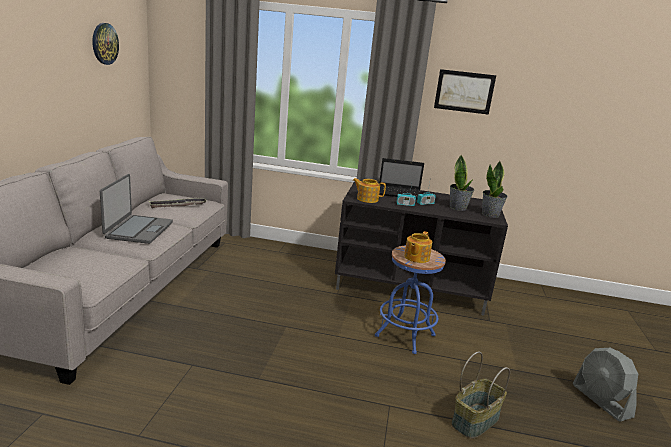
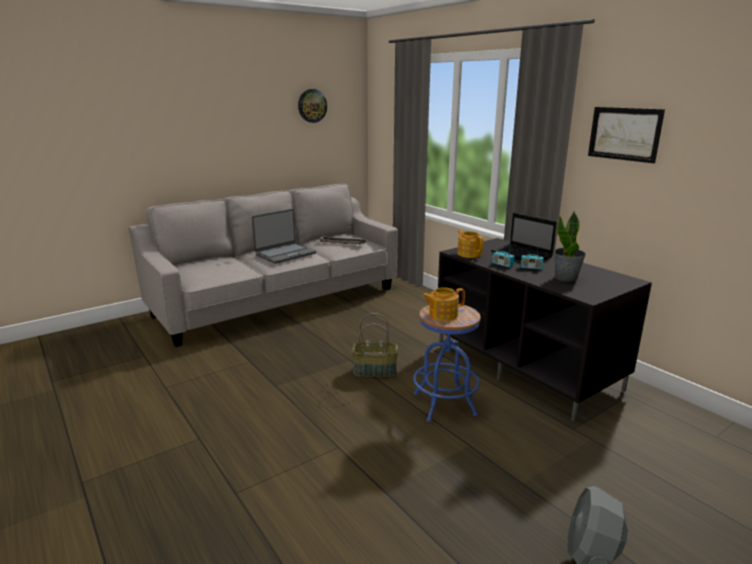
camera: 45 degrees right, 0 degrees up
(474, 420) = (395, 496): basket -> basket (375, 370)
(490, 214) = (597, 291): potted plant -> none

